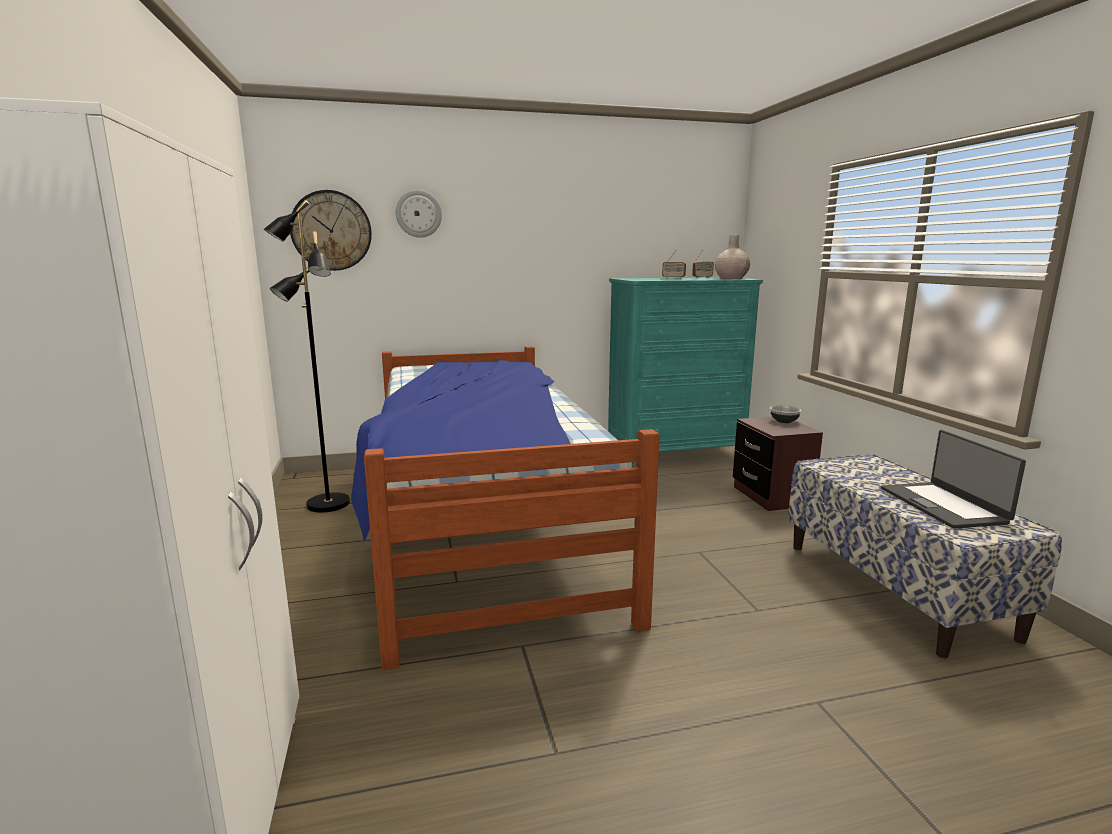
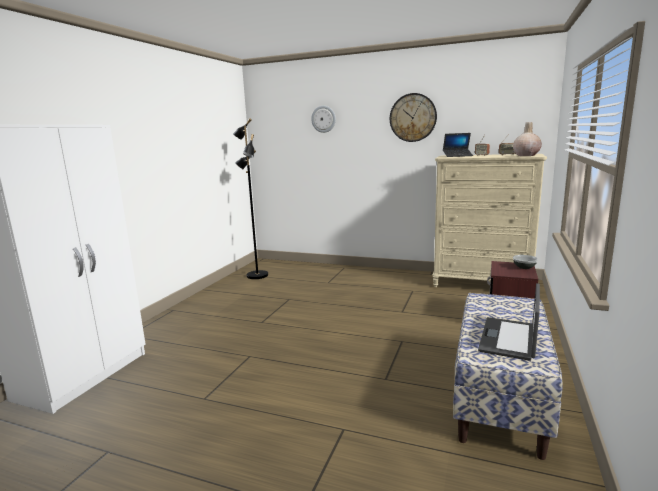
camera: 35 degrees right, 0 degrees up
(331, 231) = (280, 131): wall clock -> wall clock (413, 117)
(482, 526) = (308, 300): bed -> none
(644, 278) = (457, 156): none -> laptop
(675, 455) = (481, 283): turquoise dresser -> beige dresser

